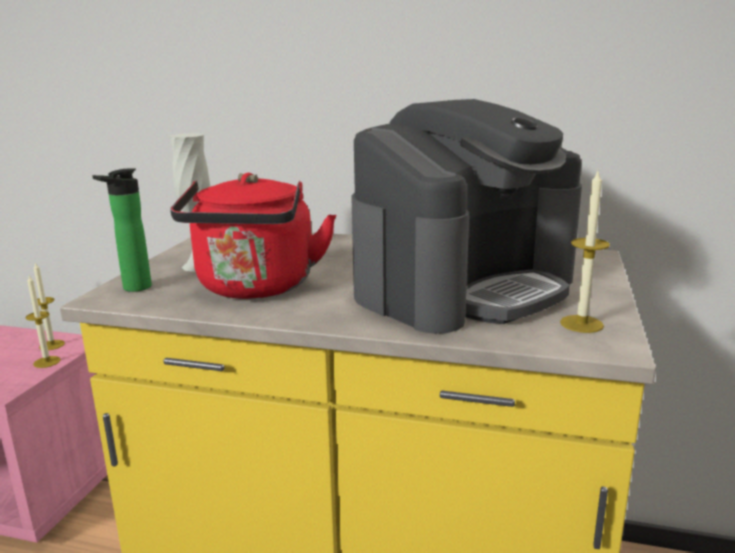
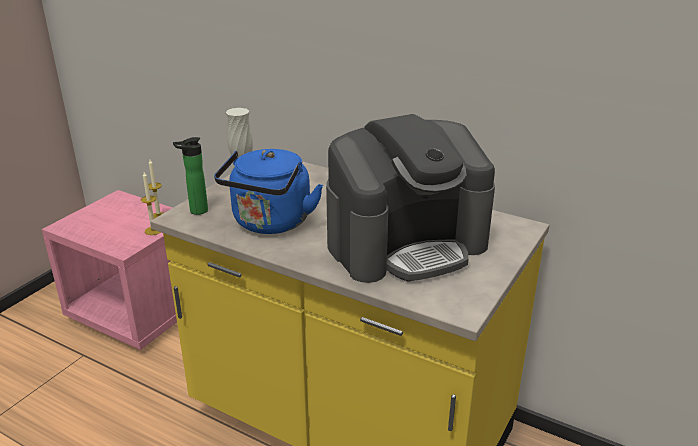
camera: 15 degrees right, 10 degrees up
(255, 288) = (270, 223): red kettle -> blue kettle
(581, 324) = (459, 290): candle -> none

